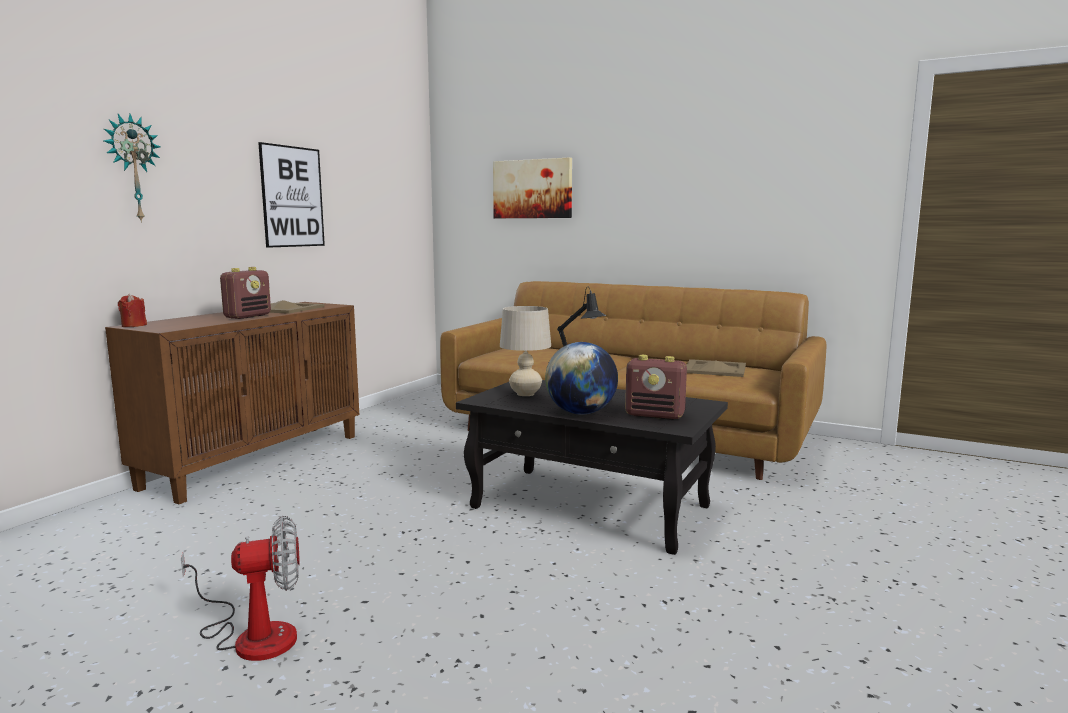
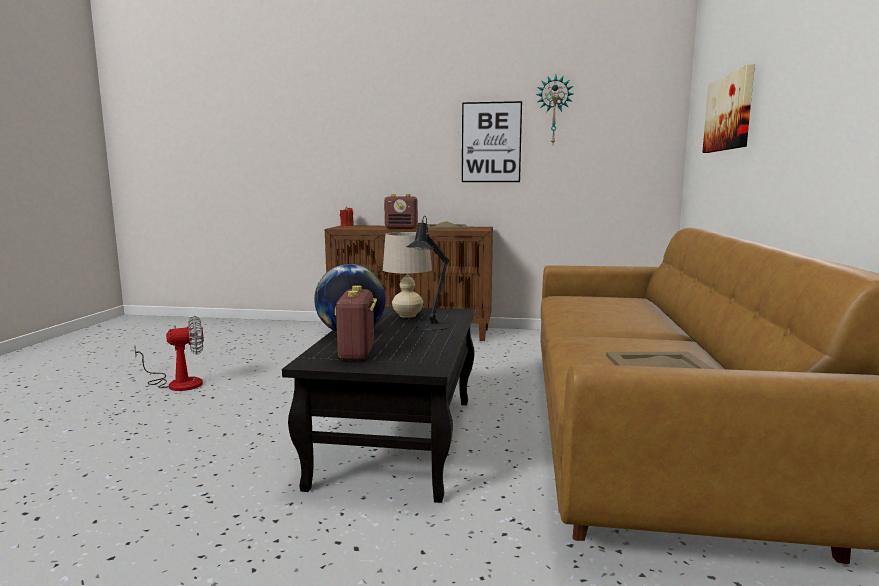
camera: 70 degrees right, 0 degrees up
(132, 168) = (367, 131): wall clock -> wall clock (554, 110)
(253, 635) = (177, 383): fan -> fan turned 75 degrees counterclockwise

